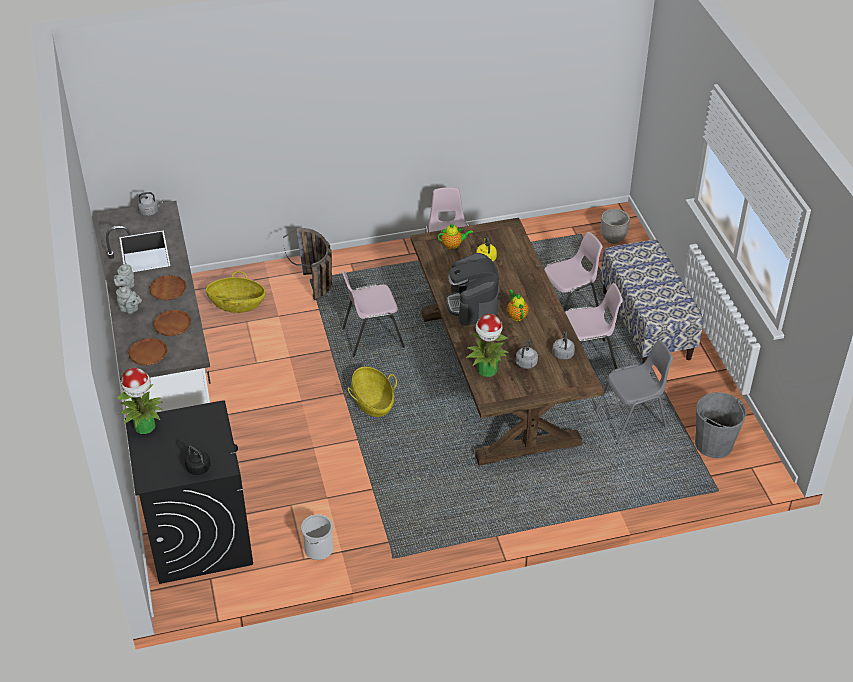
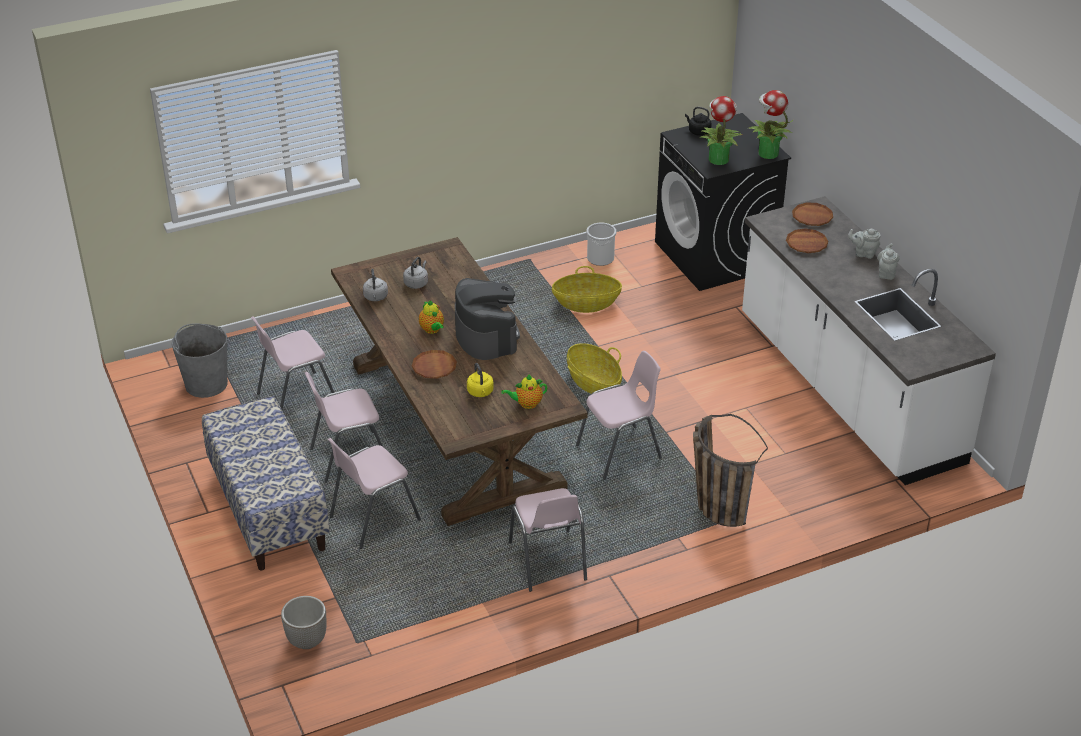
camera: 170 degrees right, 5 degrees down
(150, 211) = (929, 361): grey kettle -> none
(168, 290) = (837, 276): brown plate -> brown plate (434, 367)
(237, 304) = (809, 473): basket -> basket (586, 304)
(487, 370) = (457, 273): potted plant -> potted plant (718, 159)
(632, 420) = (296, 397): grey chair -> pink chair

